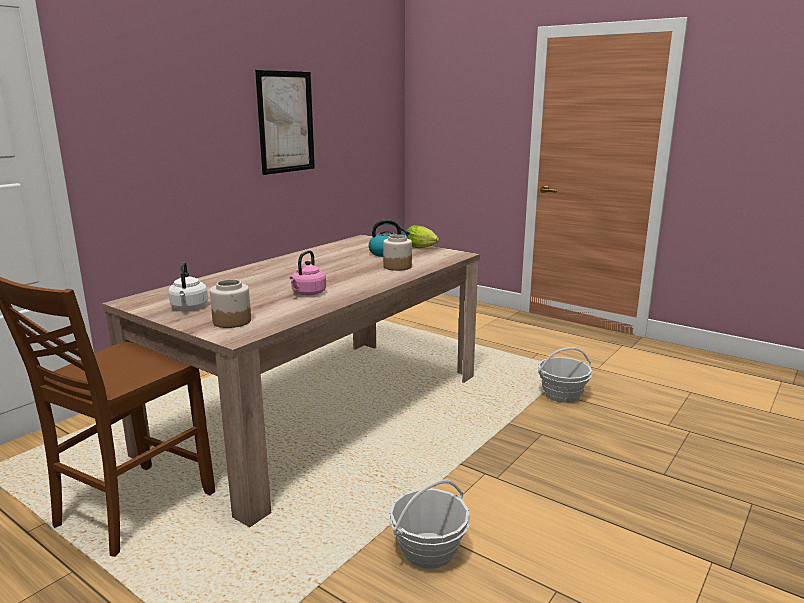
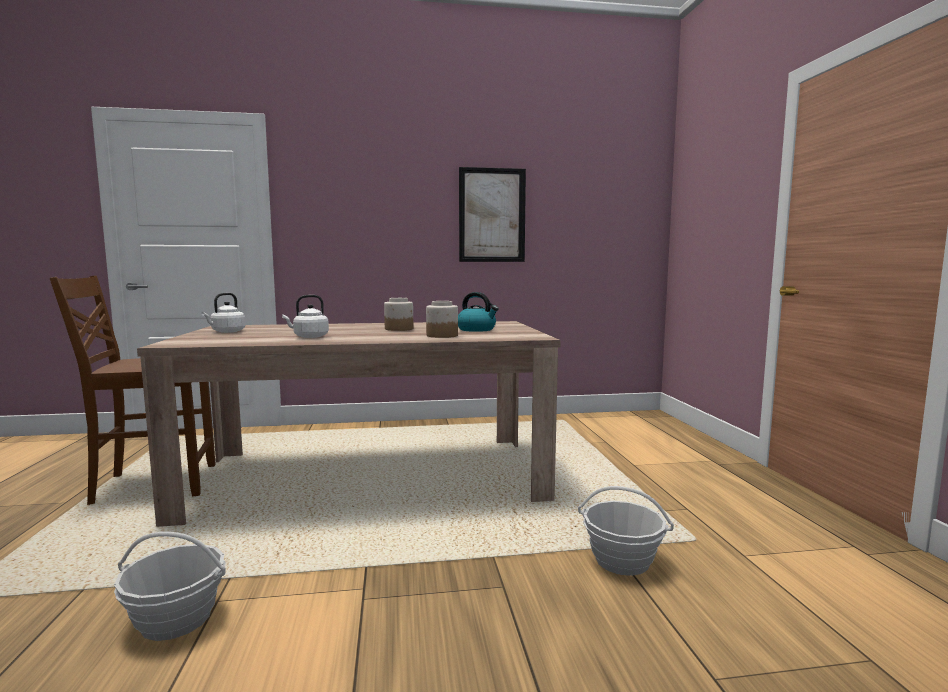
camera: 45 degrees right, 10 degrees down
(232, 321) = (206, 339): jar -> jar (399, 329)
(308, 293) = (309, 337): pink kettle -> white kettle
(422, 248) = (522, 331): lettuce -> none

